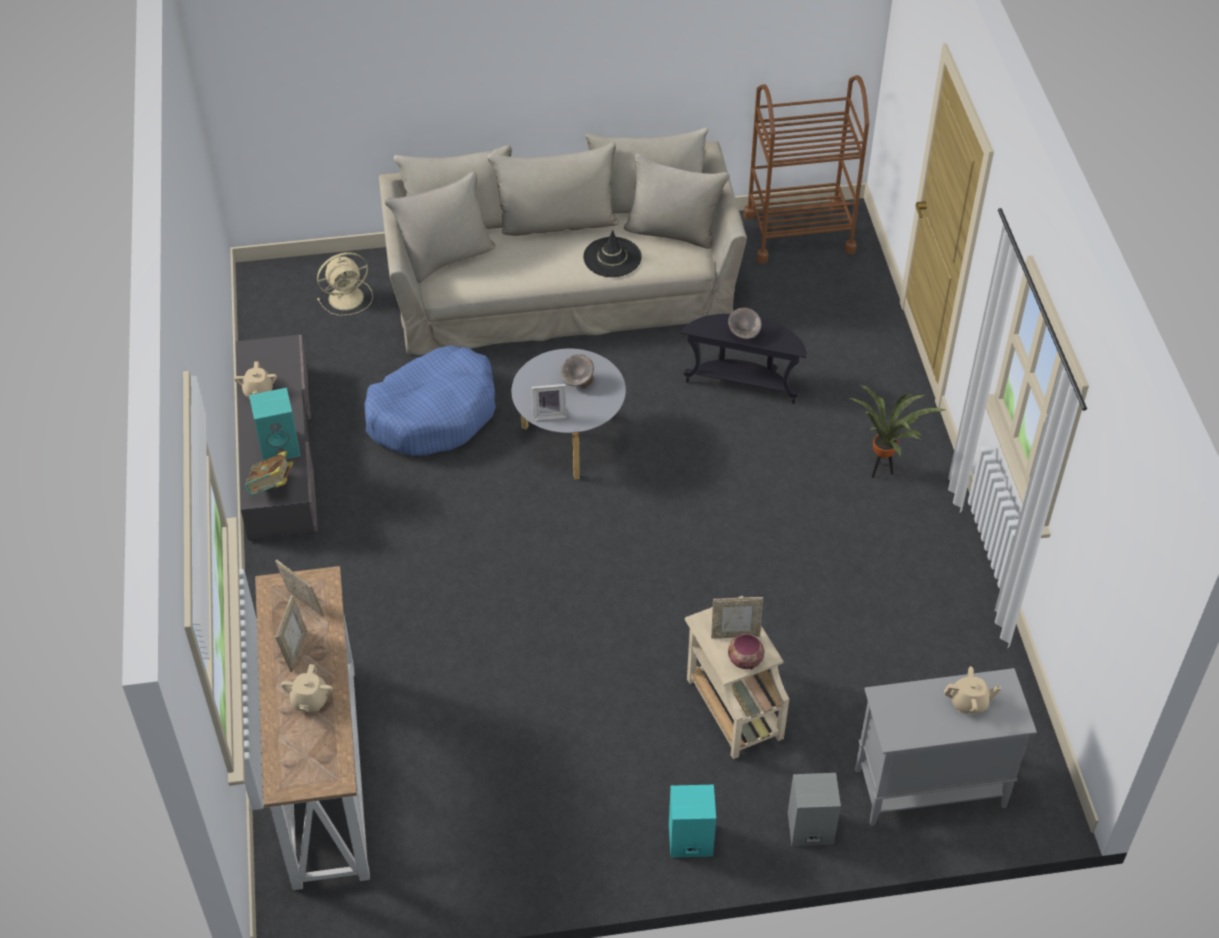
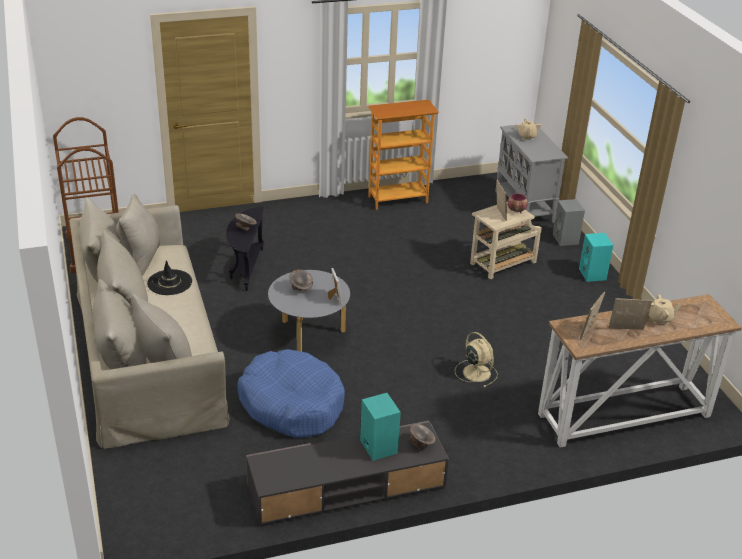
camera: 100 degrees left, 15 degrees down
(258, 392) = (319, 470): beige teapot -> none
(272, 487) = (421, 444): book -> grey bowl
(347, 297) = (158, 473): beige fan -> beige fan (476, 372)
(881, 472) = (315, 219): potted plant -> none
(952, 592) = (398, 199): none -> bookcase

